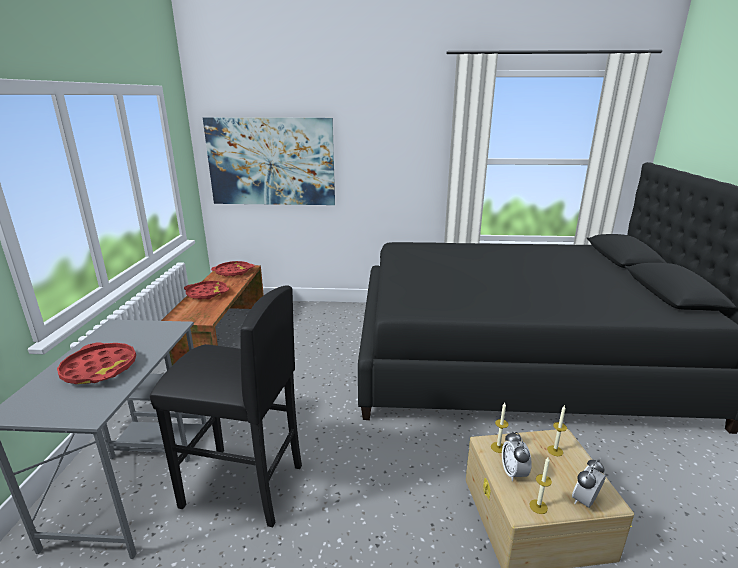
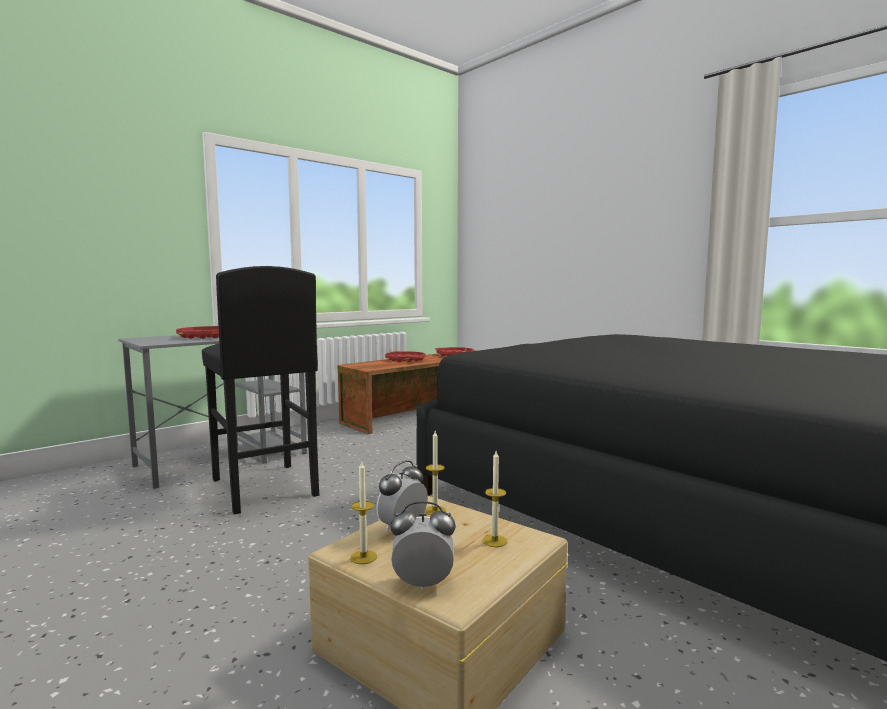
camera: 45 degrees right, 15 degrees down
(271, 162) = (515, 243): picture -> none

